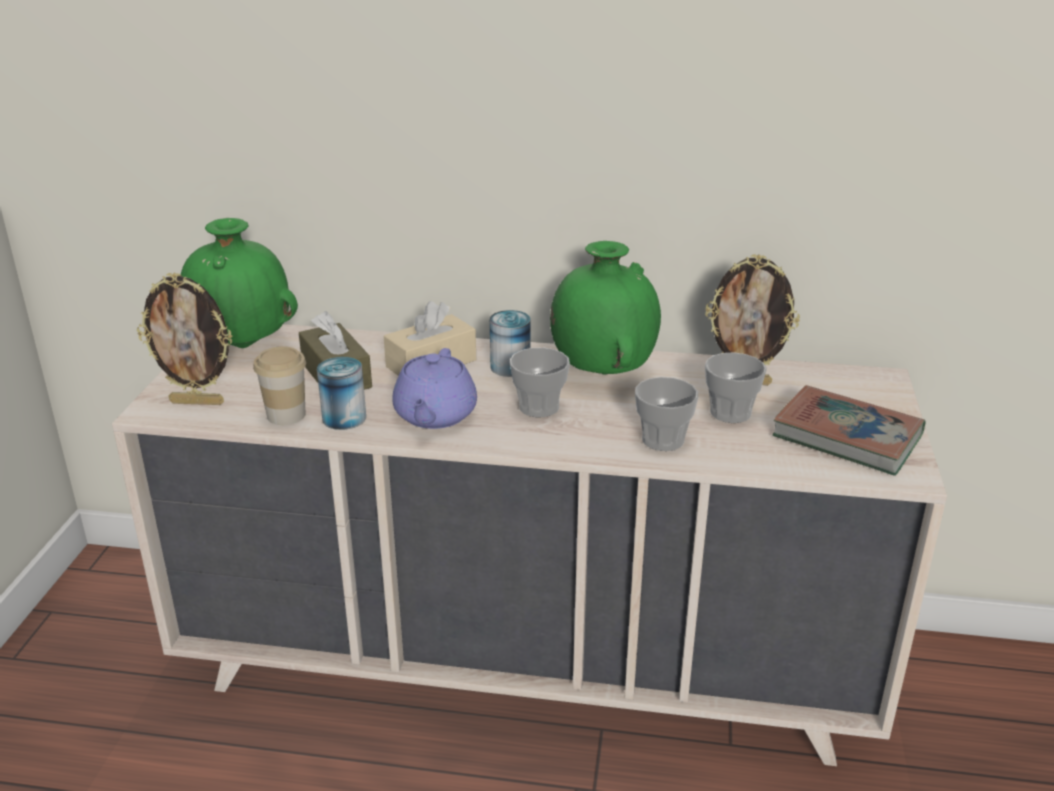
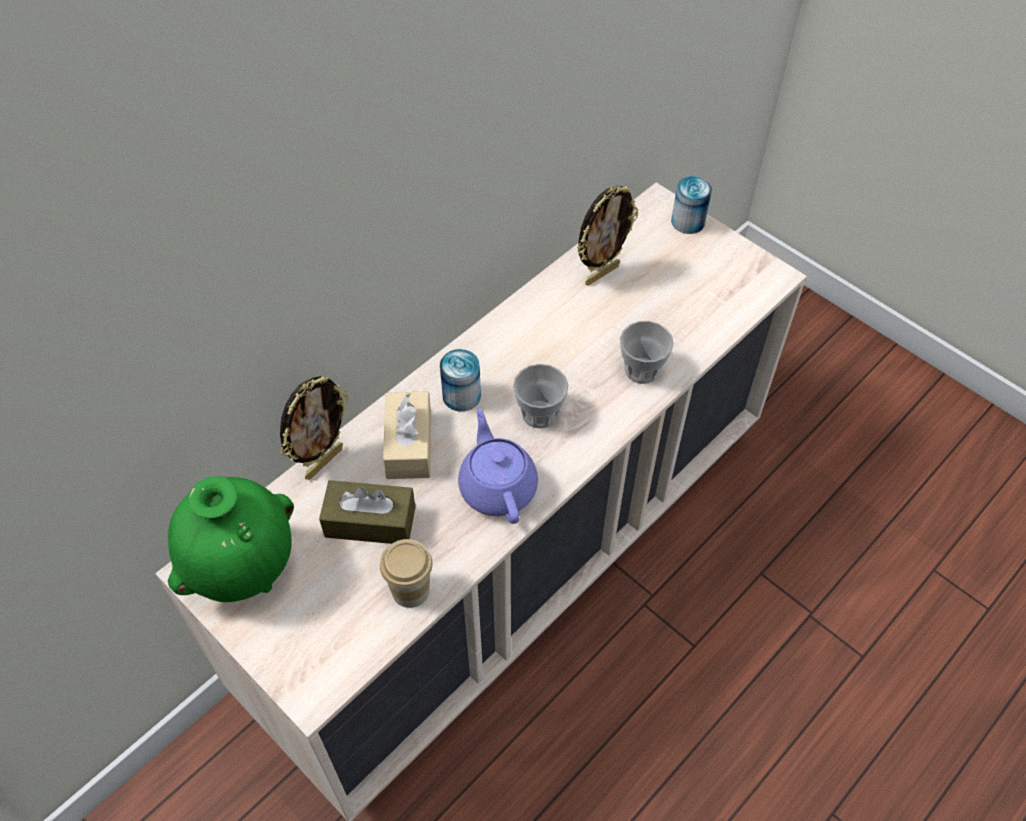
camera: 55 degrees left, 25 degrees up
(198, 402) = (328, 650): picture frame -> picture frame (323, 462)
(344, 418) = (450, 550): can -> can (688, 221)
(434, 415) = (497, 486): purple teapot -> purple teapot turned 150 degrees counterclockwise
(602, 373) = (521, 345): green vase -> none
(730, 413) = (637, 310): cup -> none
(847, 437) = (713, 273): book -> none

